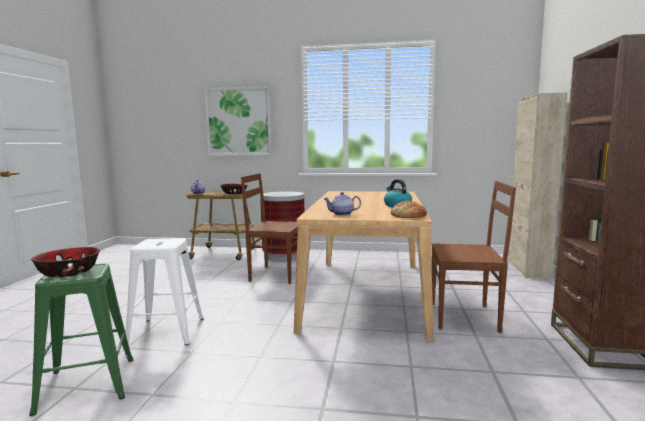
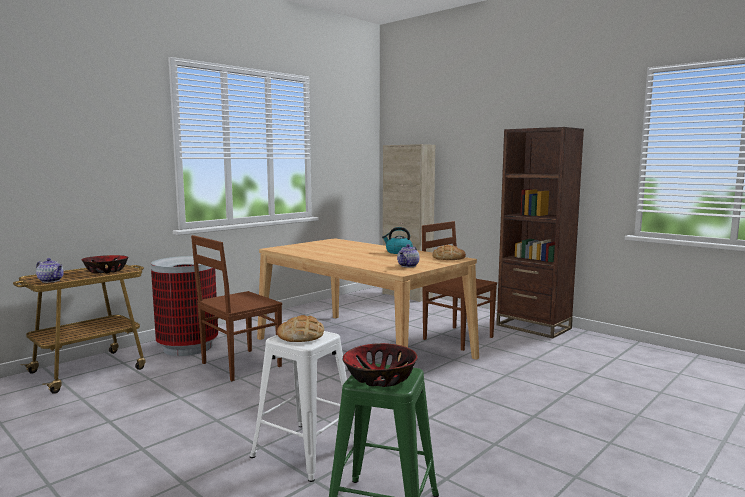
camera: 55 degrees left, 0 degrees up
(160, 242) = (300, 335): none -> bread
(239, 121) = (77, 158): picture -> none
(466, 317) = (456, 337): brown chair -> brown chair turned 90 degrees counterclockwise

